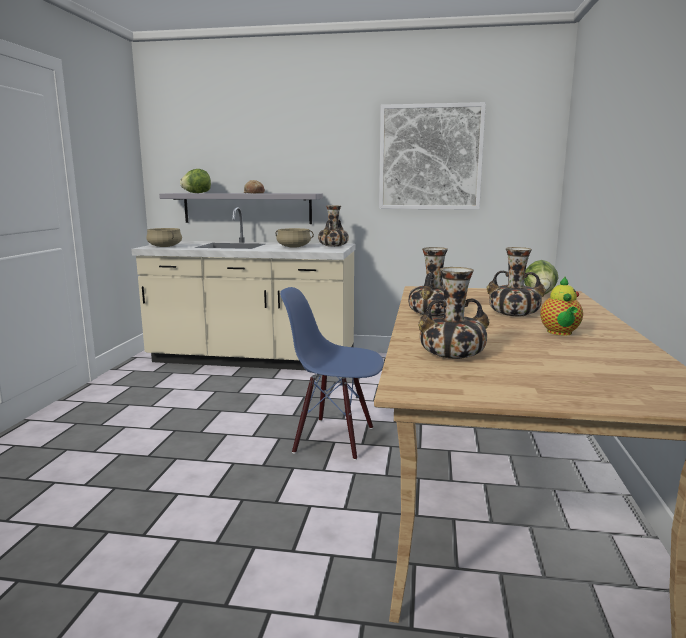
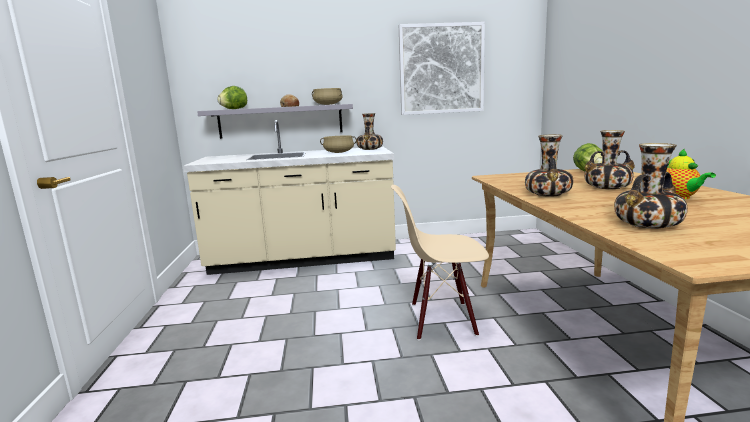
camera: 15 degrees left, 0 degrees up
(164, 246) = (214, 161): beige cooking pot -> beige cooking pot (327, 104)
(334, 439) = (441, 319): blue chair -> beige chair

